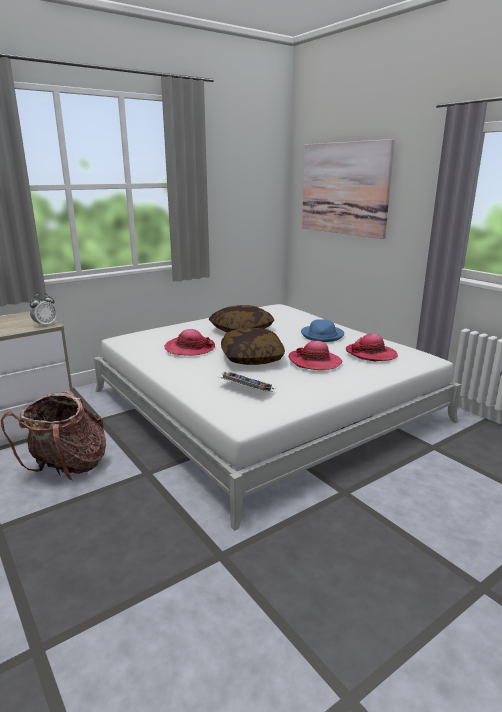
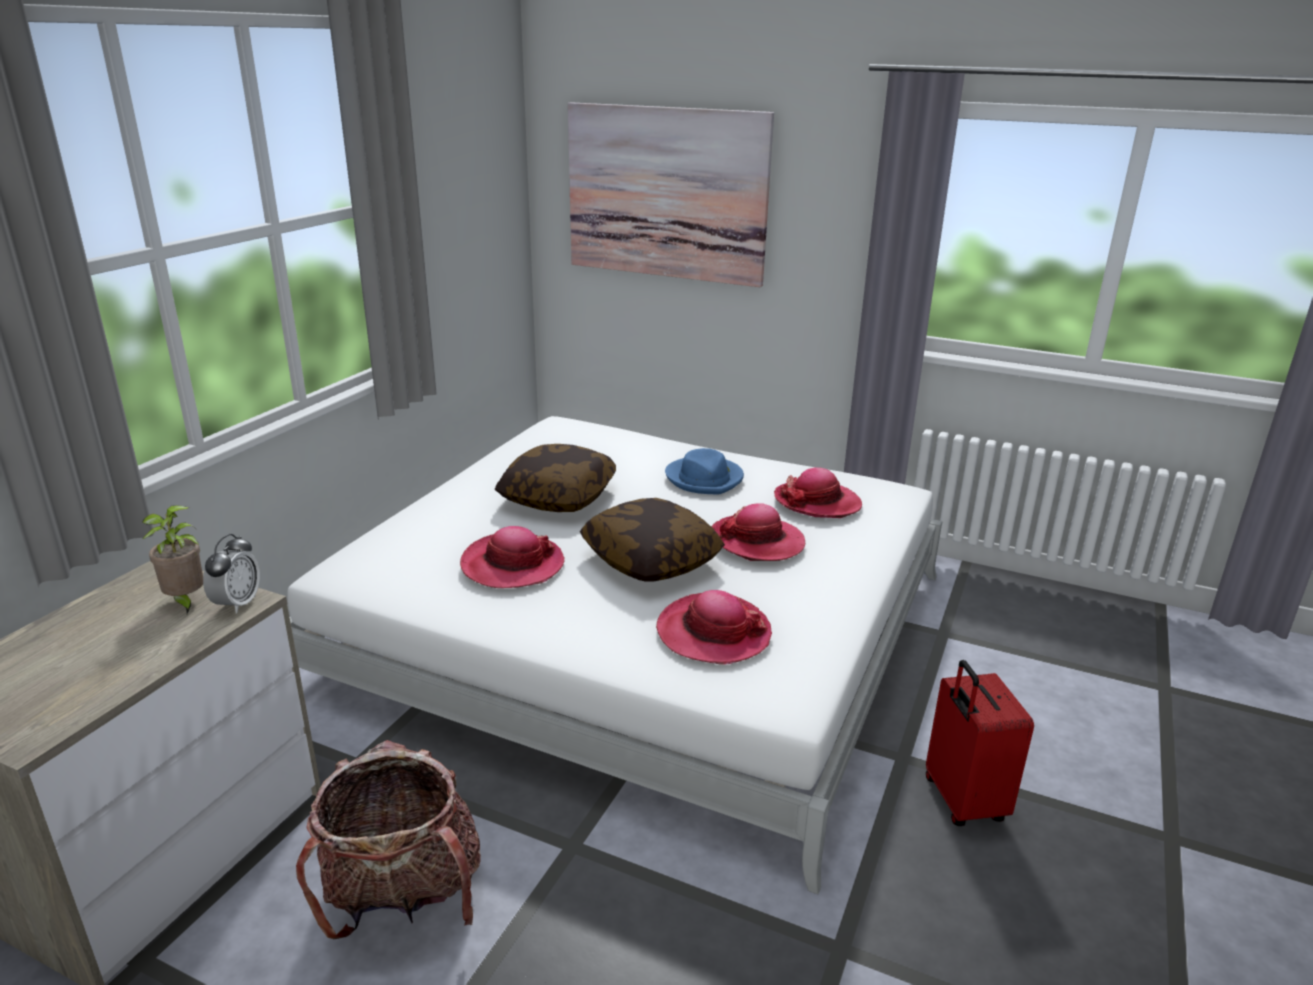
camera: 30 degrees left, 5 degrees up
(31, 321) = (185, 602): none -> potted plant
(244, 389) = (713, 633): keyboard -> hat
(357, 521) = (961, 801): none -> red suitcase

